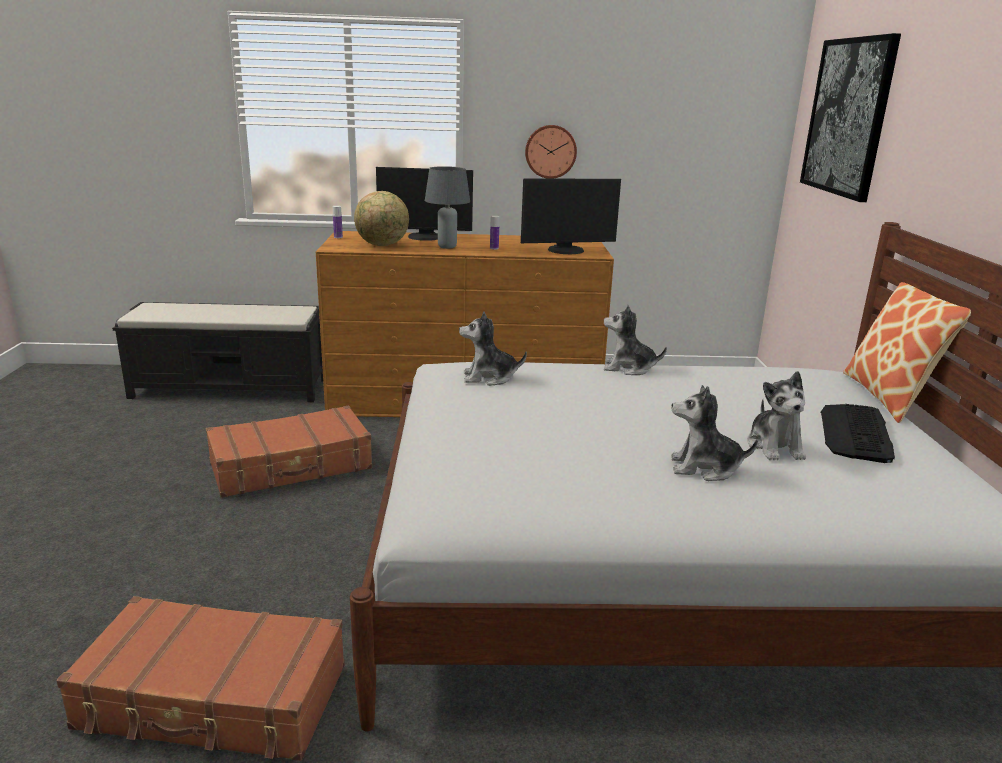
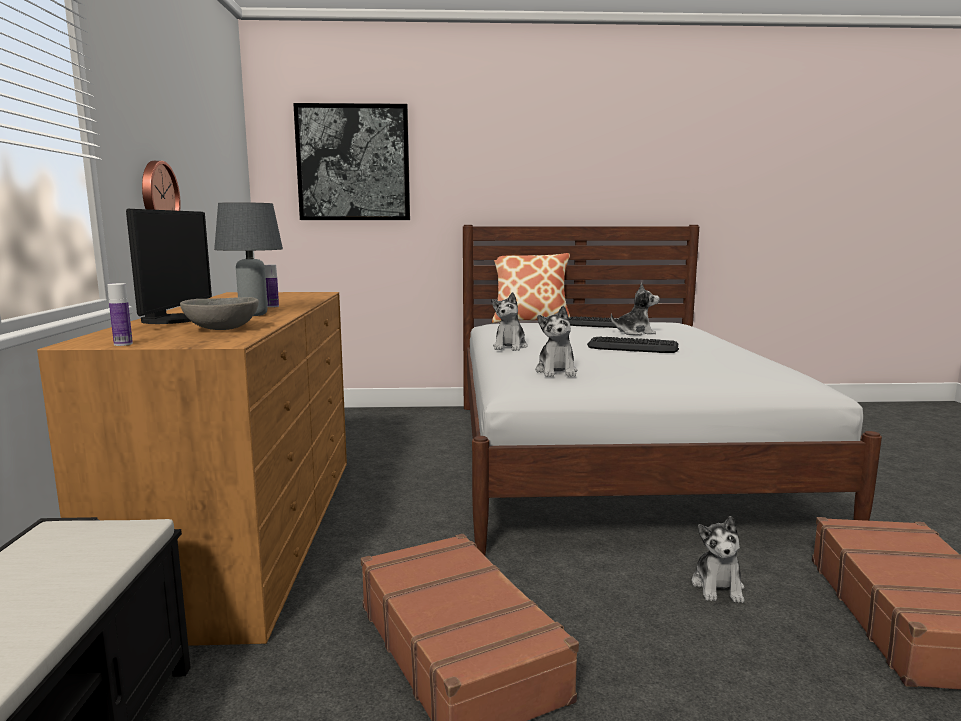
camera: 90 degrees left, 10 degrees down
(382, 245) = (223, 329): globe -> grey bowl
(566, 251) = (299, 296): monitor -> none
(635, 427) = (632, 347): none -> keyboard
(704, 468) = (679, 341): plush toy -> plush toy (718, 586)

